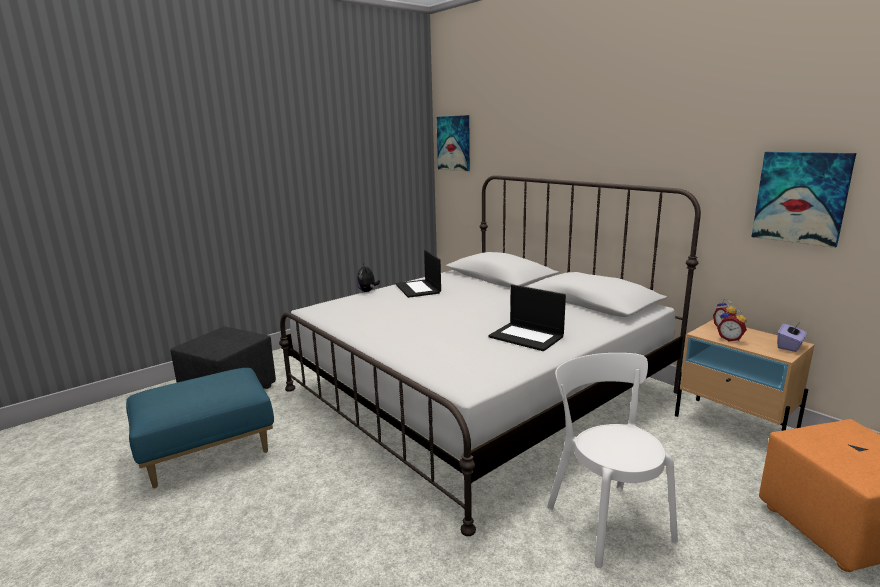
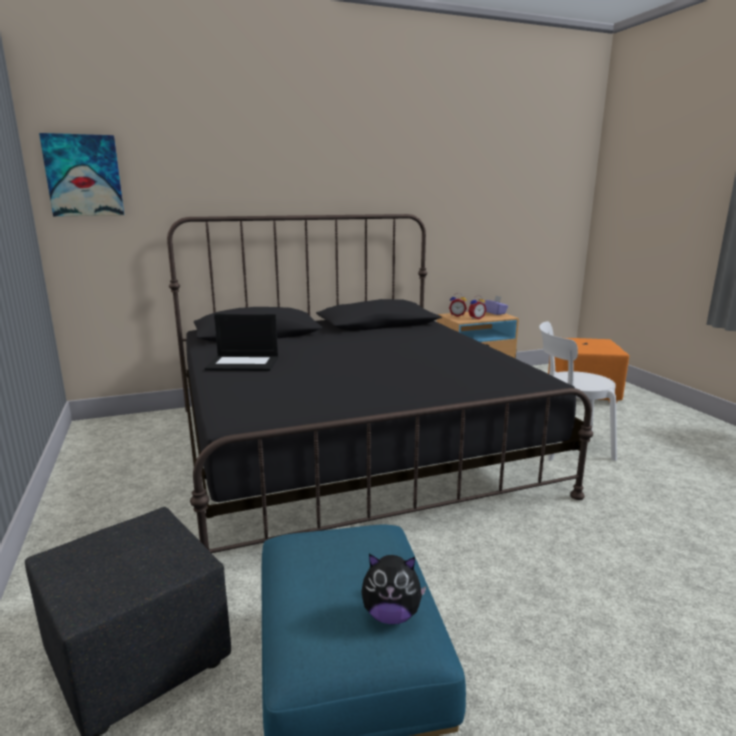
camera: 70 degrees left, 0 degrees up
(367, 291) = (202, 386): plush toy -> plush toy (391, 615)
(478, 391) = (349, 447): white bed -> black bed
(527, 337) = (444, 350): laptop -> none
(801, 197) = (476, 214): picture -> none

